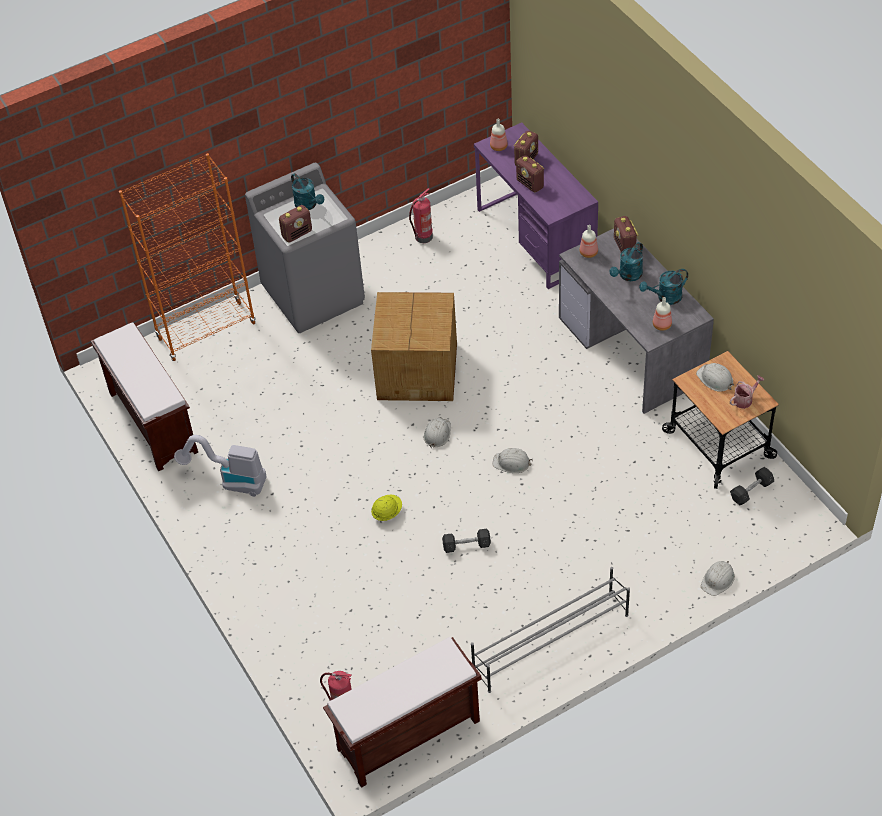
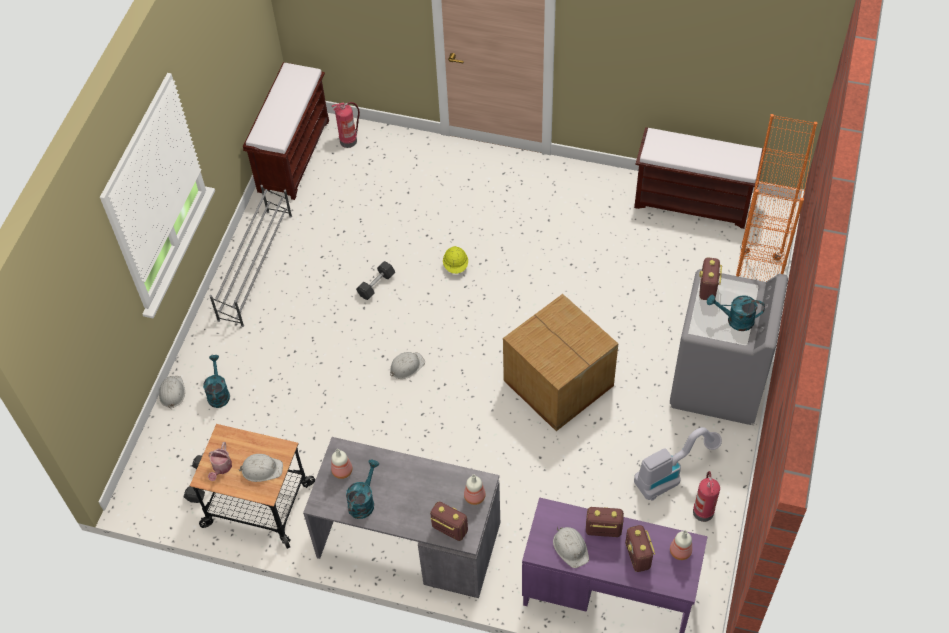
camera: 135 degrees right, 5 degrees up
(229, 481) = (587, 206): vacuum cleaner -> vacuum cleaner (670, 474)
(437, 434) = (485, 346): white hard hat -> white hard hat (571, 547)
(628, 276) = (417, 499): turquoise watering can -> turquoise watering can (218, 393)

